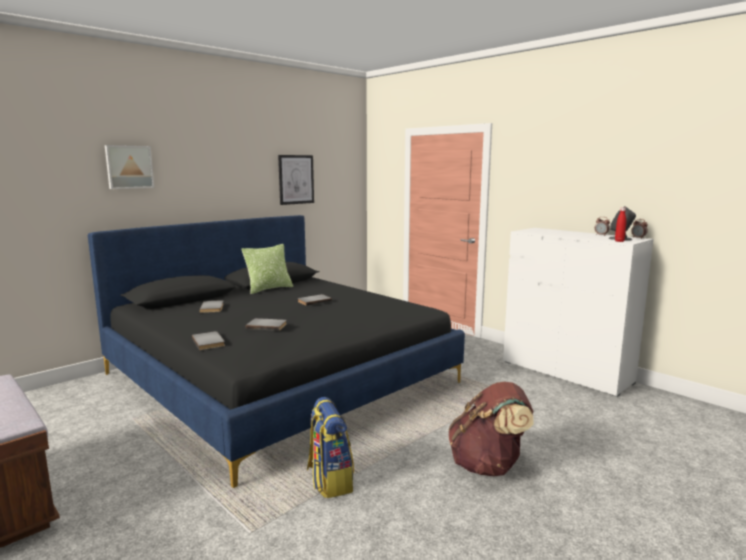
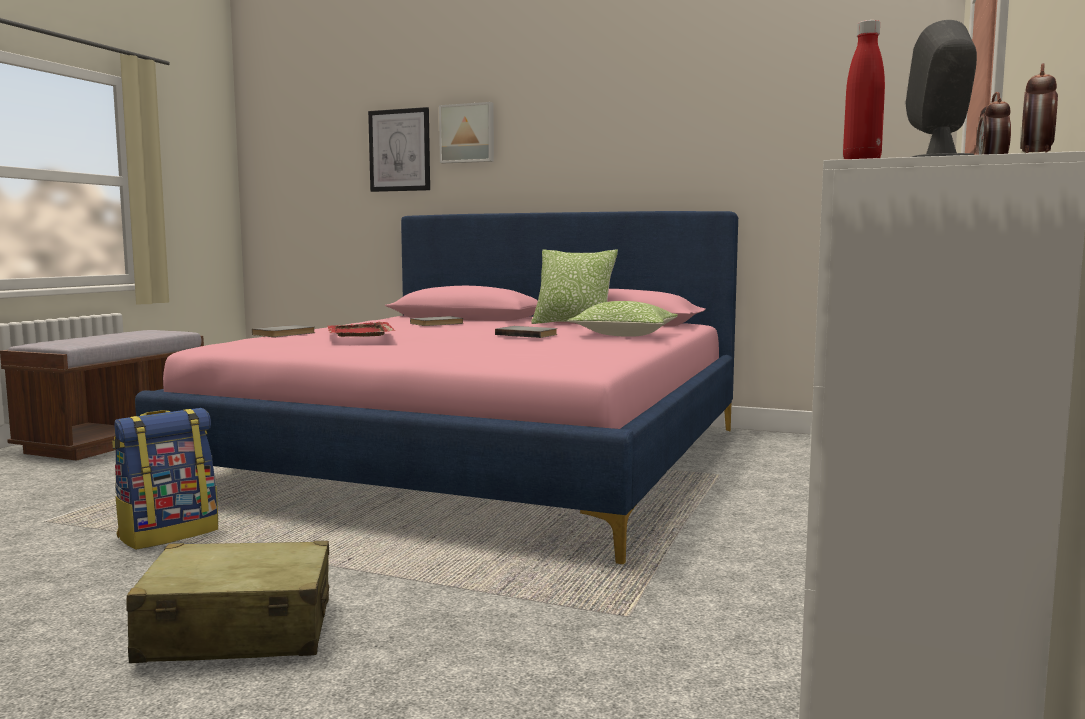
camera: 65 degrees right, 5 degrees down
(267, 326) = (359, 333): grey book -> red tray
(279, 378) = (483, 459): black bed -> pink bed
(296, 179) = (746, 144): picture -> picture (399, 150)
(329, 289) = (624, 335): none -> pillow
(488, 465) = (238, 631): brown backpack -> beige suitcase

